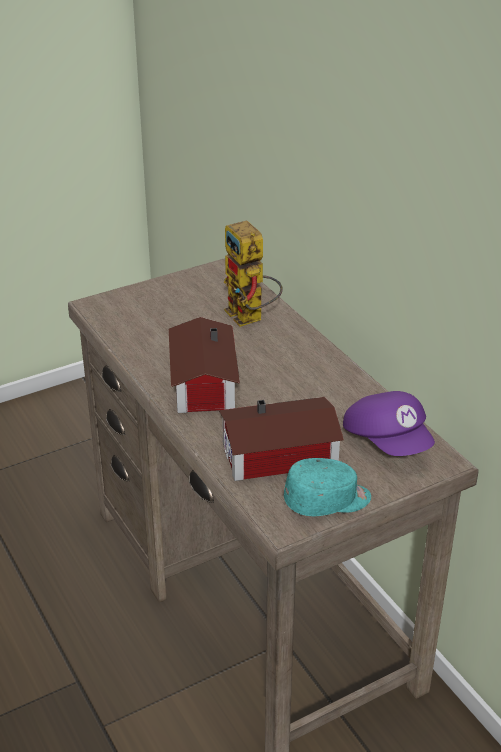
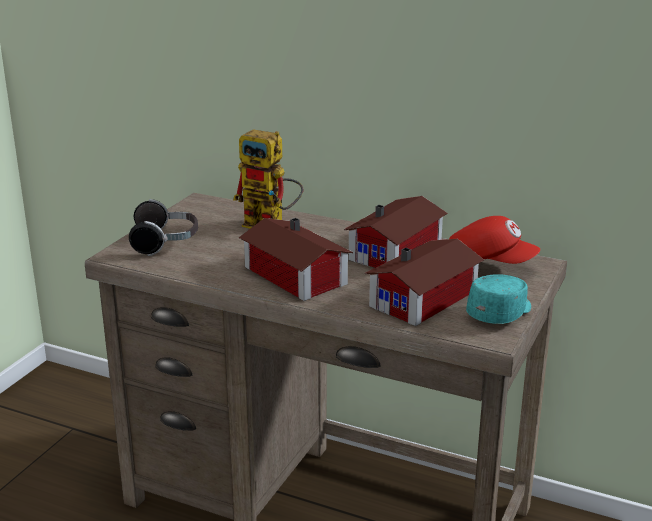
camera: 35 degrees left, 10 degrees down
(145, 305) = (165, 242): none -> headphones
(327, 390) = (399, 250): none -> toy house
(388, 441) = (488, 264): purple cap -> red cap

